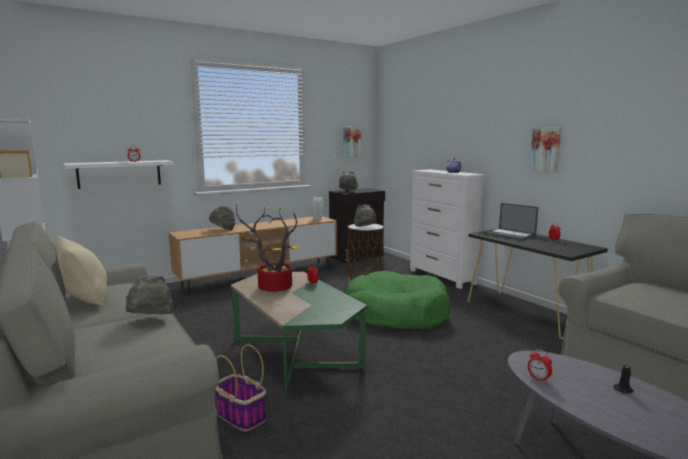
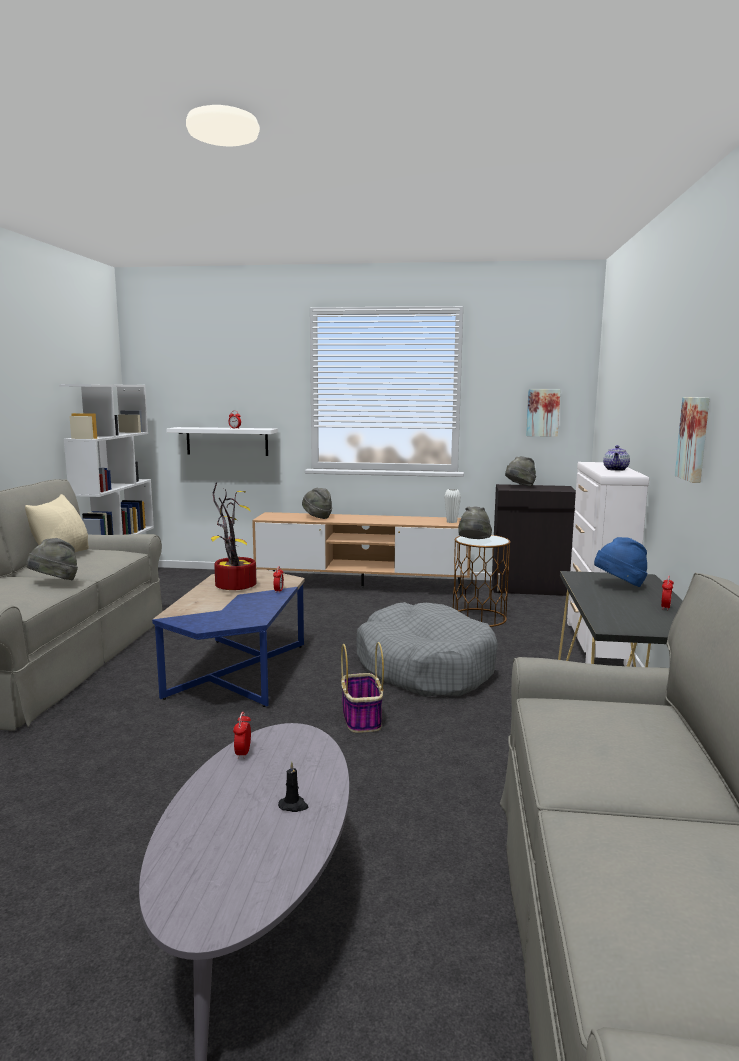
camera: 40 degrees right, 0 degrees up
(240, 416) = (101, 701): basket -> basket (361, 718)
(295, 354) = (237, 671): green coffee table -> blue coffee table
(396, 314) = (425, 667): green dog bed -> grey dog bed
(511, 235) = (619, 586): laptop -> blue hat

